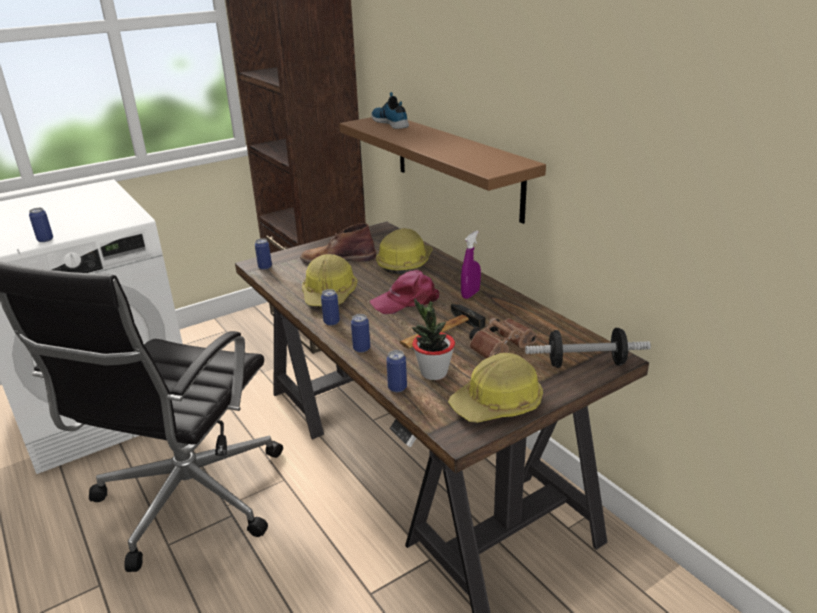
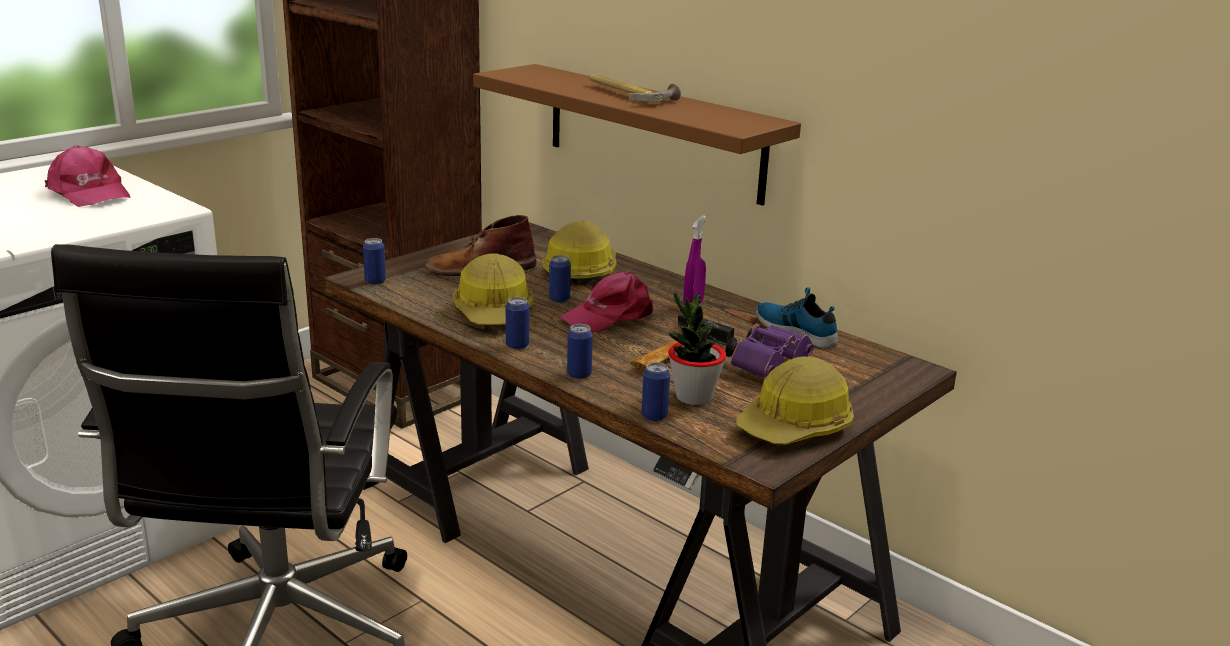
camera: 15 degrees left, 5 degrees down
(45, 240) = (47, 237): can -> can (559, 299)
(91, 206) = (88, 193): none -> pink cap
(390, 122) = (549, 74): shoe -> shoe (797, 331)
(434, 139) = (629, 94): none -> hammer
(502, 349) = (768, 365): brown binoculars -> purple binoculars
(585, 363) = (881, 376): dumbbell -> none

